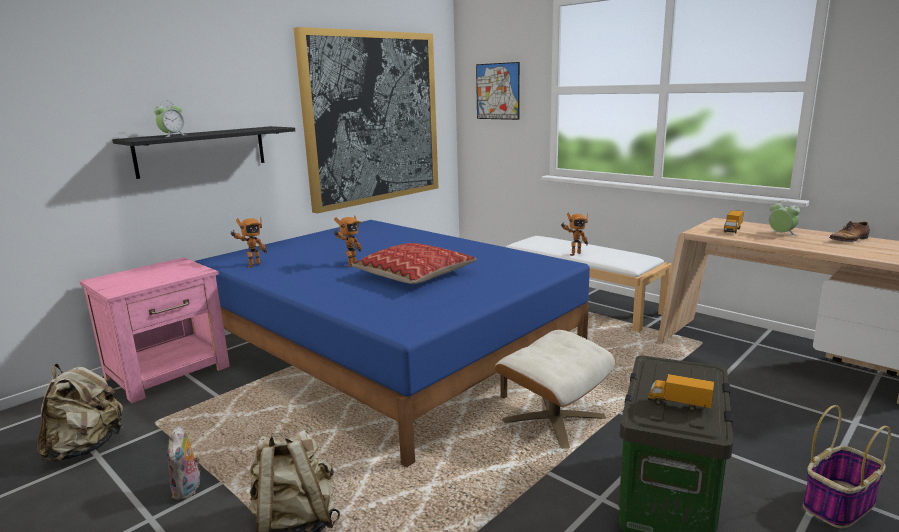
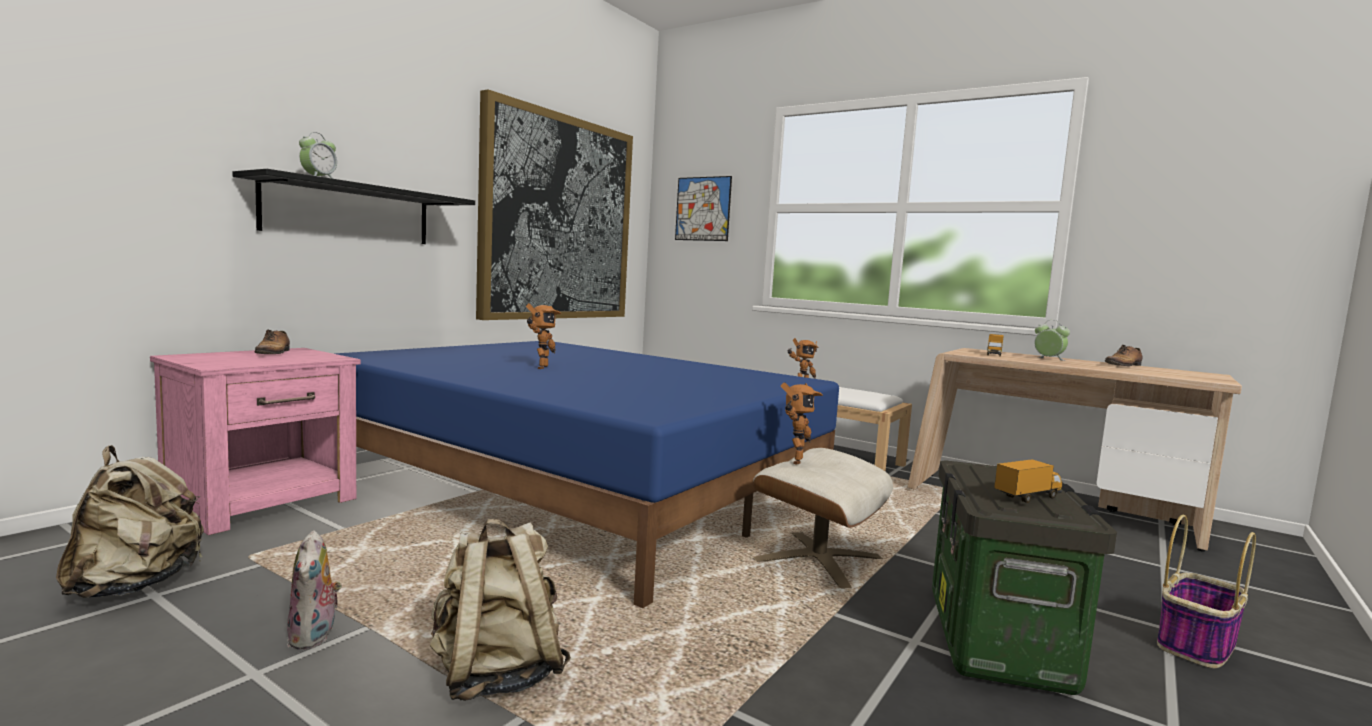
camera: 10 degrees left, 10 degrees down
(160, 268) = (273, 353): none -> shoe
(252, 265) = (405, 361): toy robot -> toy robot (794, 460)
(414, 275) = (631, 378): pillow -> none
(679, 405) = (1027, 497): toy truck -> toy truck turned 135 degrees clockwise

